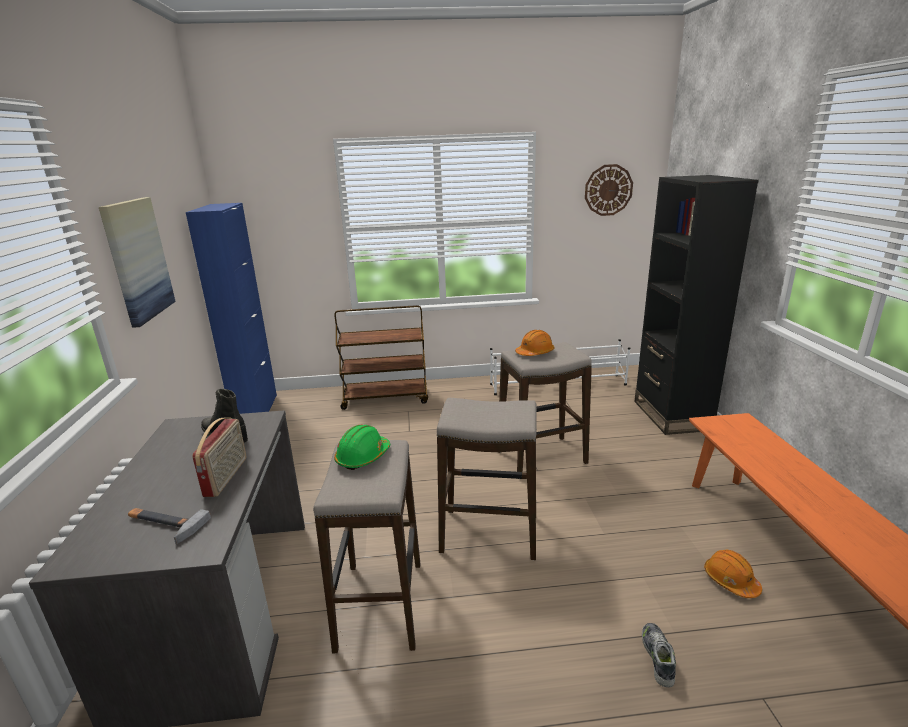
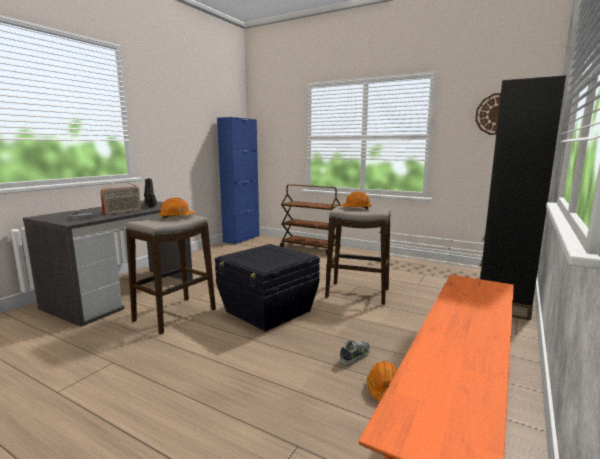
camera: 35 degrees right, 10 degrees down
(137, 260) = (168, 128): picture -> none
(363, 457) = (176, 217): green hard hat -> orange hard hat
(489, 534) = (268, 311): stool -> black storage box
(658, 657) = (267, 395): shoe -> shoe (355, 356)

